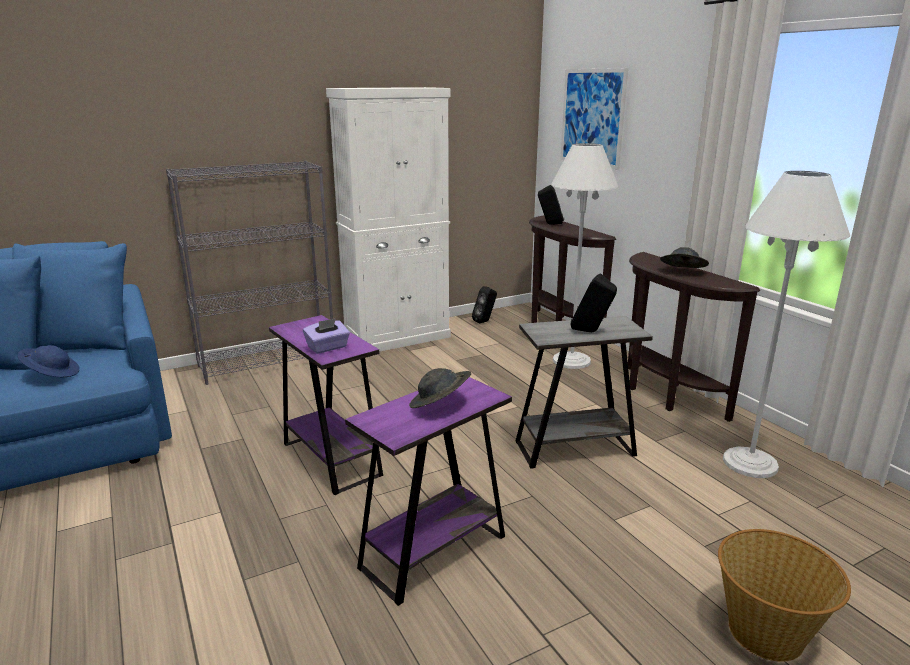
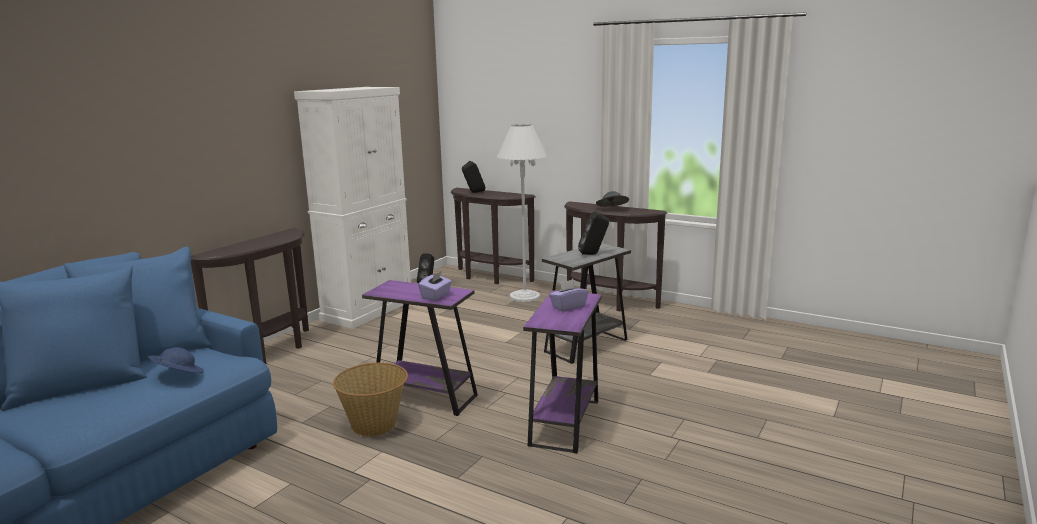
camera: 30 degrees left, 5 degrees down
(268, 361) = (272, 352): grey bookcase -> brown console table
(439, 405) = (568, 307): grey hat -> purple tissue box
(592, 117) = (497, 105): picture -> none
(750, 463) = (691, 327): white floor lamp -> none
(767, 632) = (771, 398): basket -> basket (375, 424)

